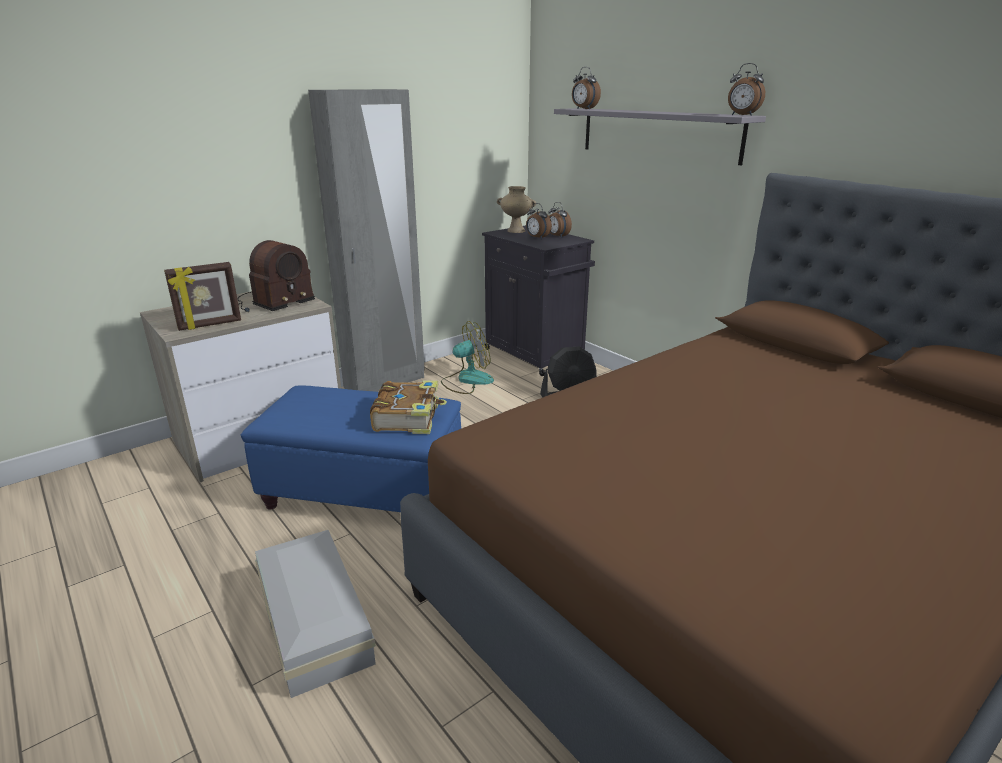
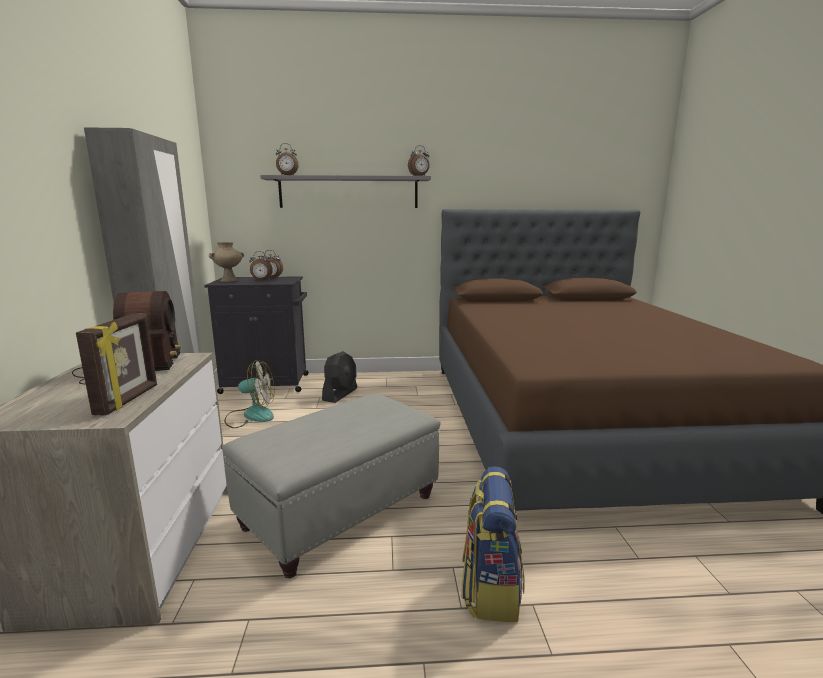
camera: 55 degrees left, 10 degrees down
(316, 618) = (490, 588): white storage box -> backpack
(362, 492) = (339, 512): blue ottoman -> grey ottoman
(408, 417) = (380, 411): book -> none
(467, 380) = (251, 416): fan -> fan turned 75 degrees clockwise

